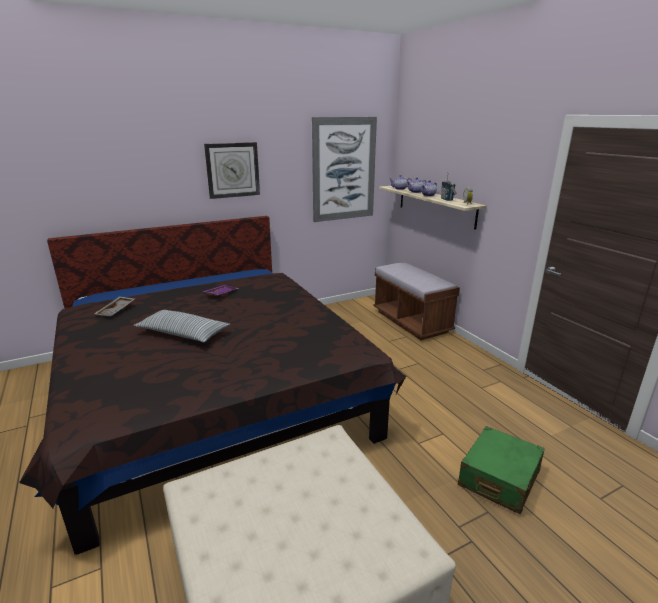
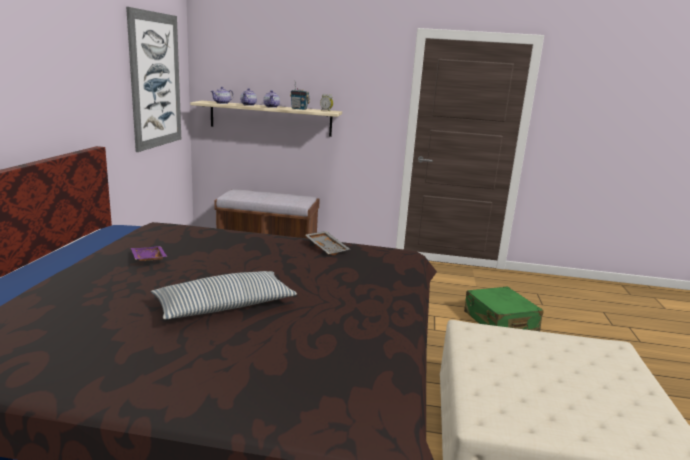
camera: 55 degrees left, 5 degrees down
(116, 311) = (39, 329): grey tray -> grey tray (327, 248)
(232, 170) = (53, 76): wall clock -> none

